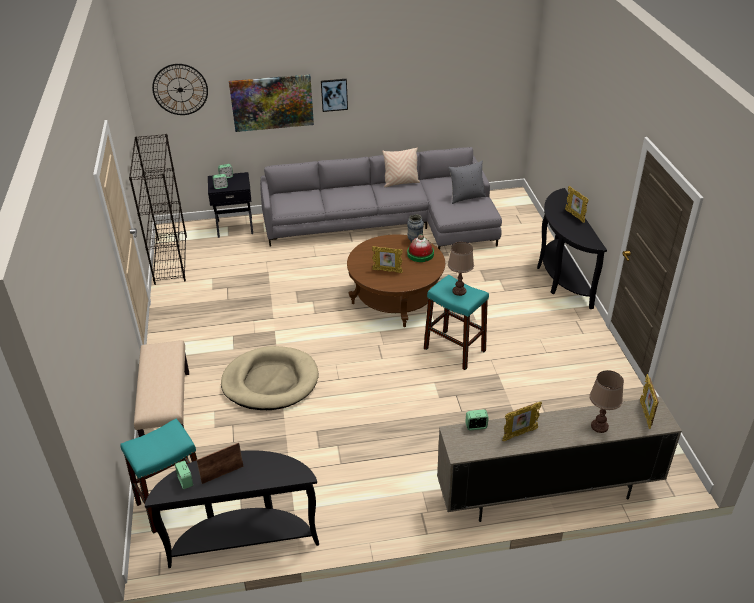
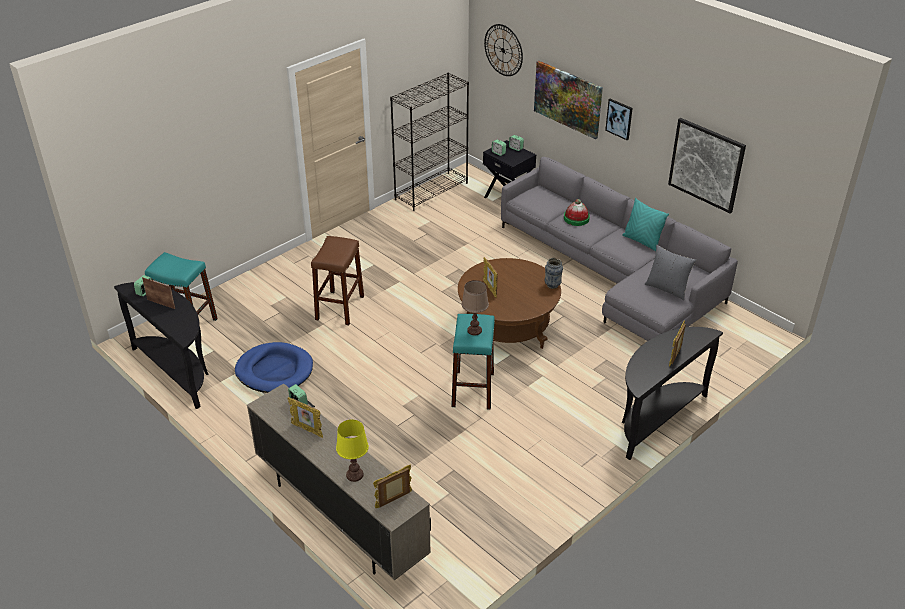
camera: 55 degrees right, 0 degrees up
(167, 411) = (268, 276): beige bench -> none
(270, 382) = (340, 307): beige dog bed -> brown stool
(316, 462) = (274, 371): none -> blue dog bed
(401, 183) = (642, 241): beige pillow -> turquoise pillow
(420, 254) = (535, 297): hat -> hat (576, 218)
(428, 93) = (706, 165): none -> picture
(599, 426) = (355, 475): brown table lamp -> yellow table lamp

